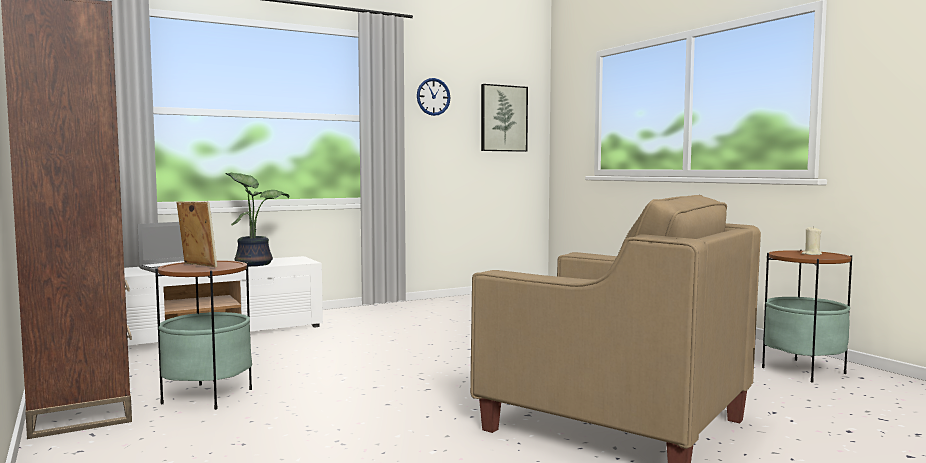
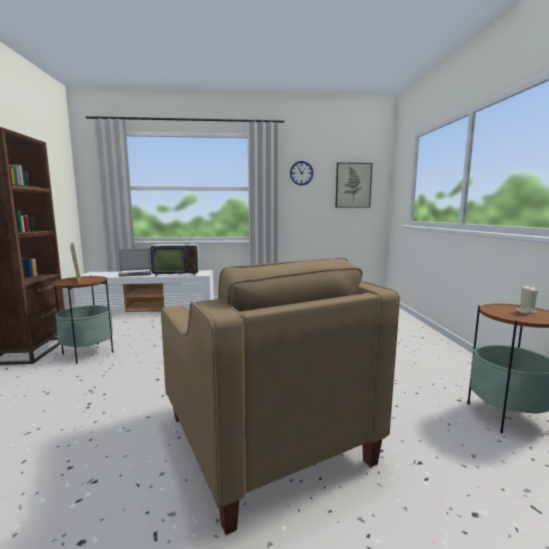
camera: 25 degrees right, 5 degrees up
(254, 264) = (176, 274): potted plant -> television

